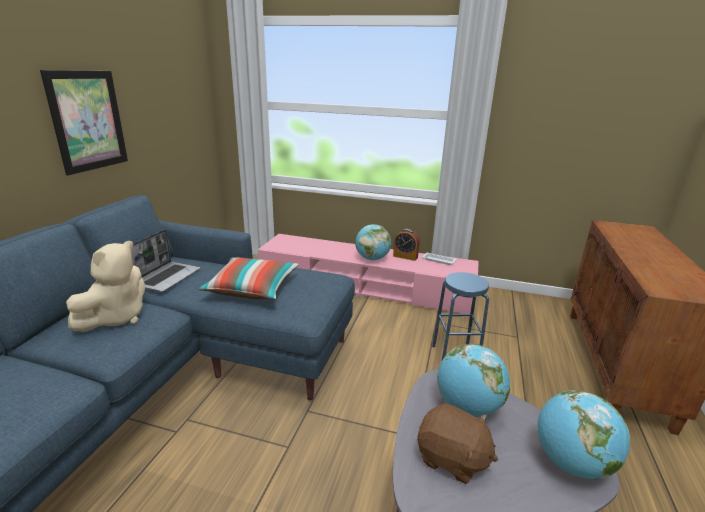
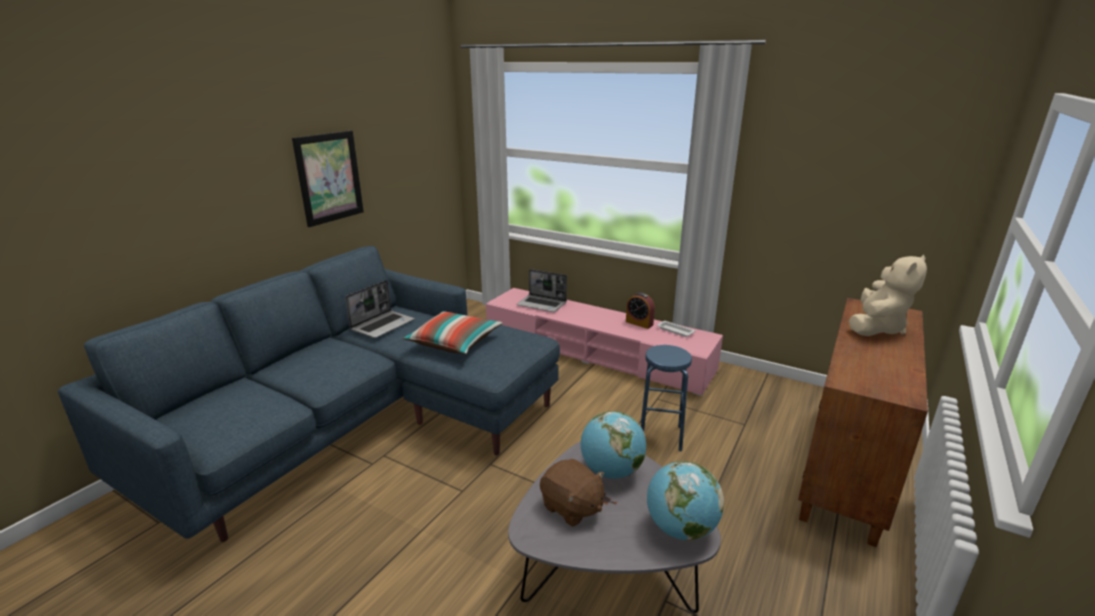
camera: 15 degrees right, 0 degrees up
(116, 318) = (332, 357): beige plush toy -> beige plush toy (876, 328)
(312, 246) = (542, 304): none -> laptop
(372, 259) = (601, 323): globe -> none

